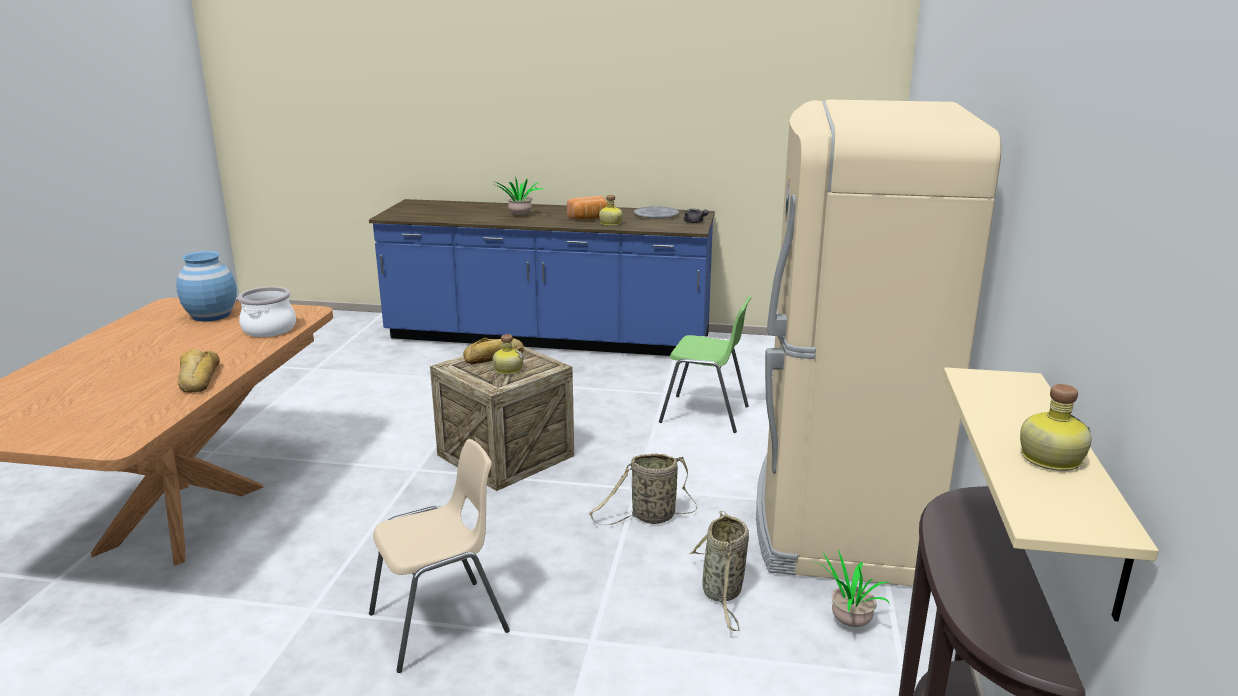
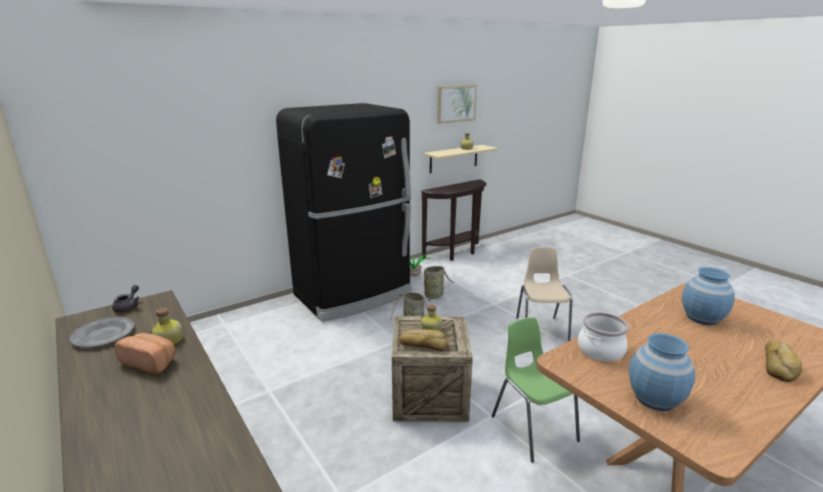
camera: 135 degrees left, 0 degrees up
(126, 399) = (702, 318): none -> blue vase
(197, 379) = (657, 318): bread -> bread (780, 365)
(441, 624) = (541, 330): beige chair -> beige chair turned 75 degrees clockwise
(520, 216) = (169, 417): potted plant -> none
(705, 414) = (288, 361): green chair -> green chair (533, 428)
(838, 518) = (354, 294): beige fridge -> black fridge
(1134, 246) = (456, 103): none -> picture

